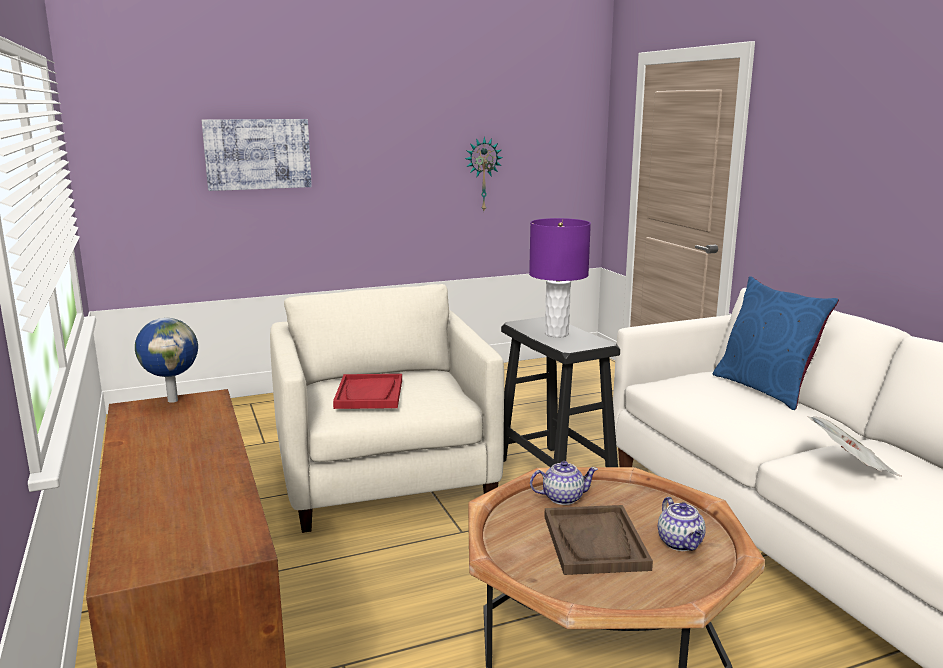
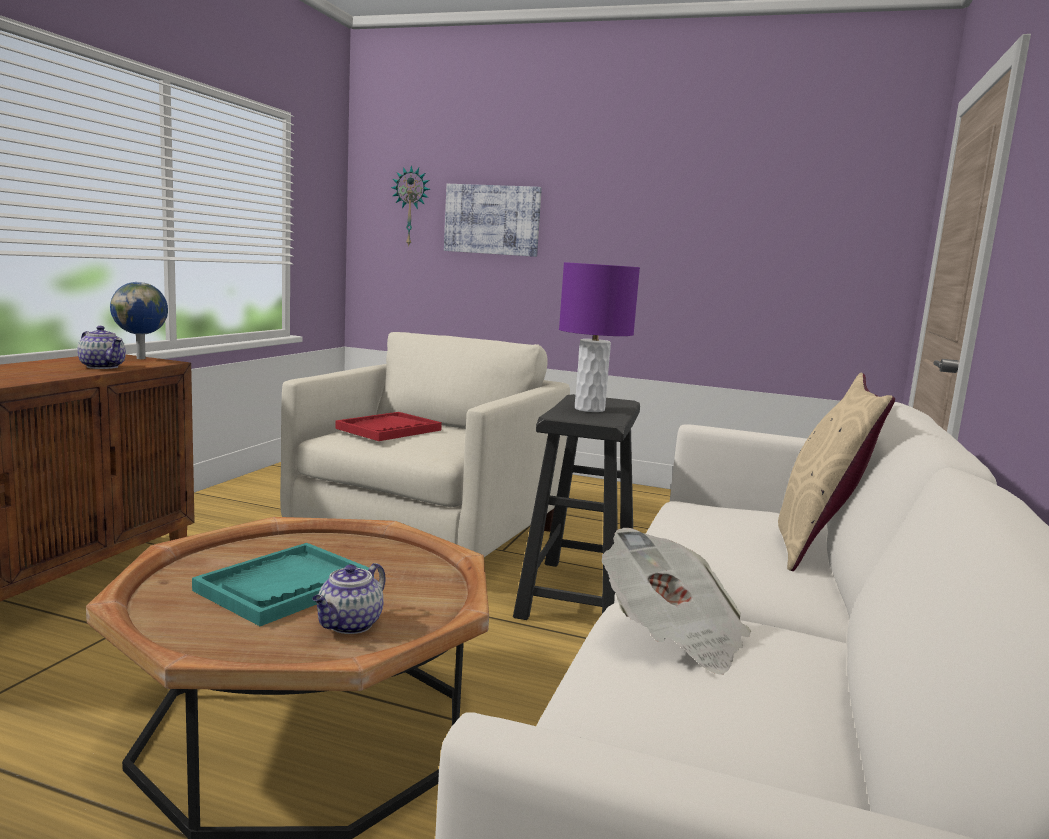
camera: 40 degrees right, 5 degrees down
(482, 174) = (734, 262): wall clock -> wall clock (411, 206)
(562, 498) = (362, 550): teapot -> teapot (102, 366)
(595, 542) = (285, 586): brown tray -> turquoise tray
(765, 389) = (816, 545): blue pillow -> beige pillow

